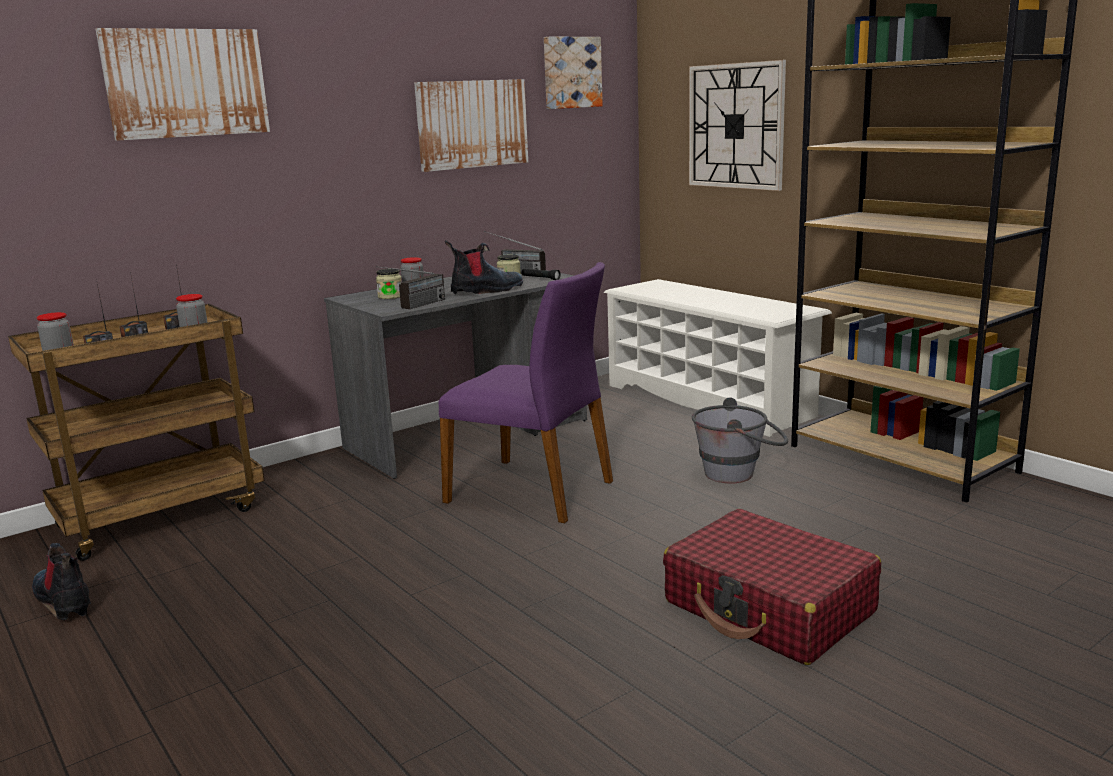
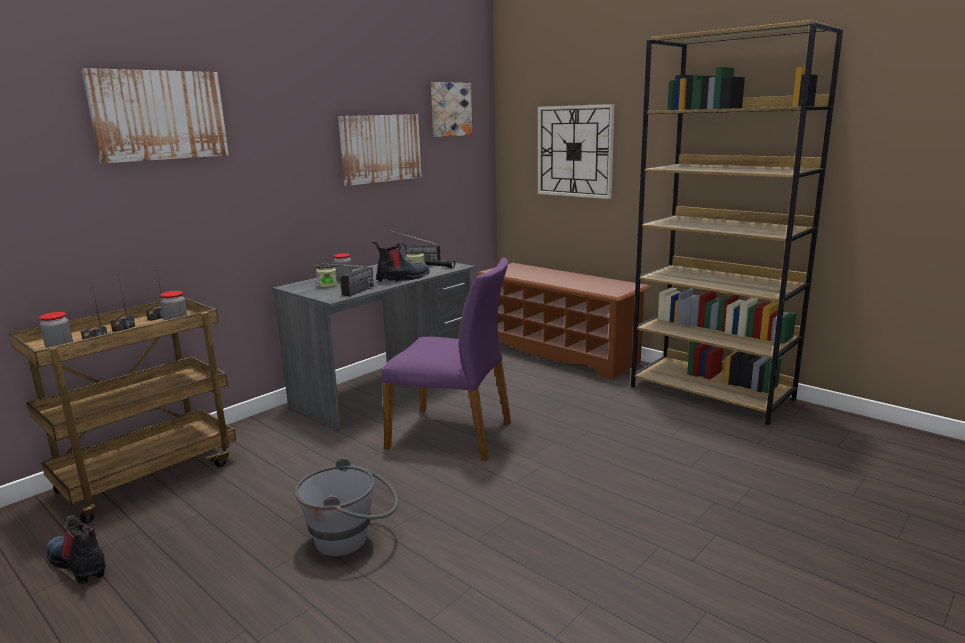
camera: 10 degrees left, 0 degrees up
(709, 400) = (558, 352): white shoe rack -> brown shoe rack
(739, 473) = (602, 411): grey bucket -> grey bucket (352, 539)
(769, 608) = (666, 522): red suitcase -> none

